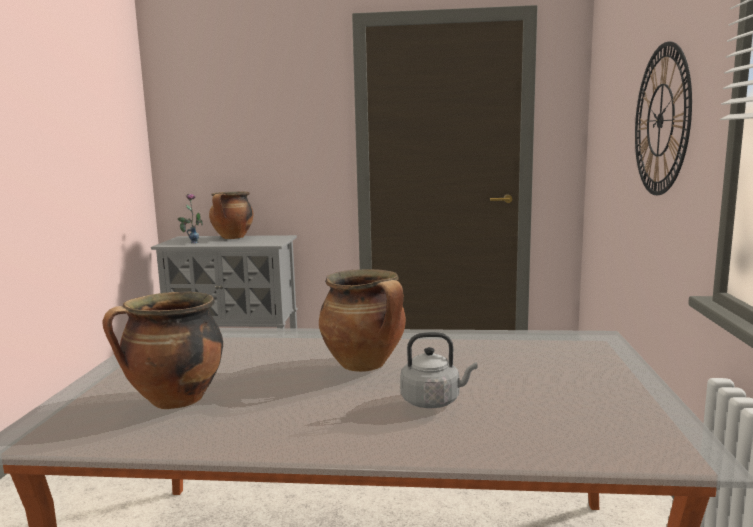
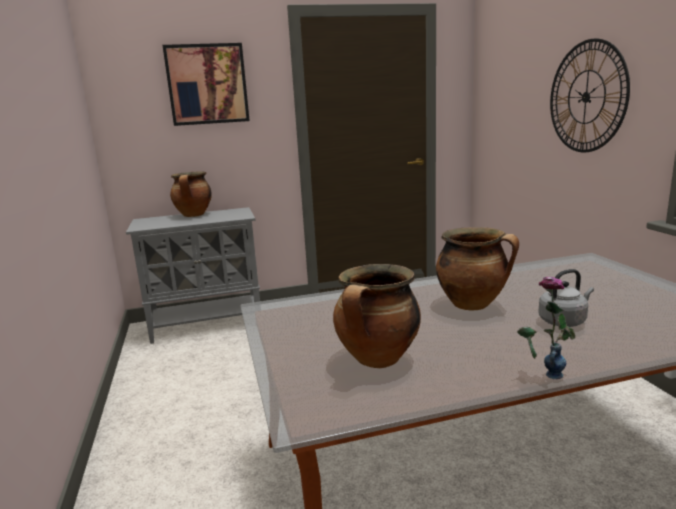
camera: 20 degrees left, 5 degrees up
(191, 242) = (161, 223): vase -> vase (541, 373)
(261, 99) = (207, 84): none -> picture

